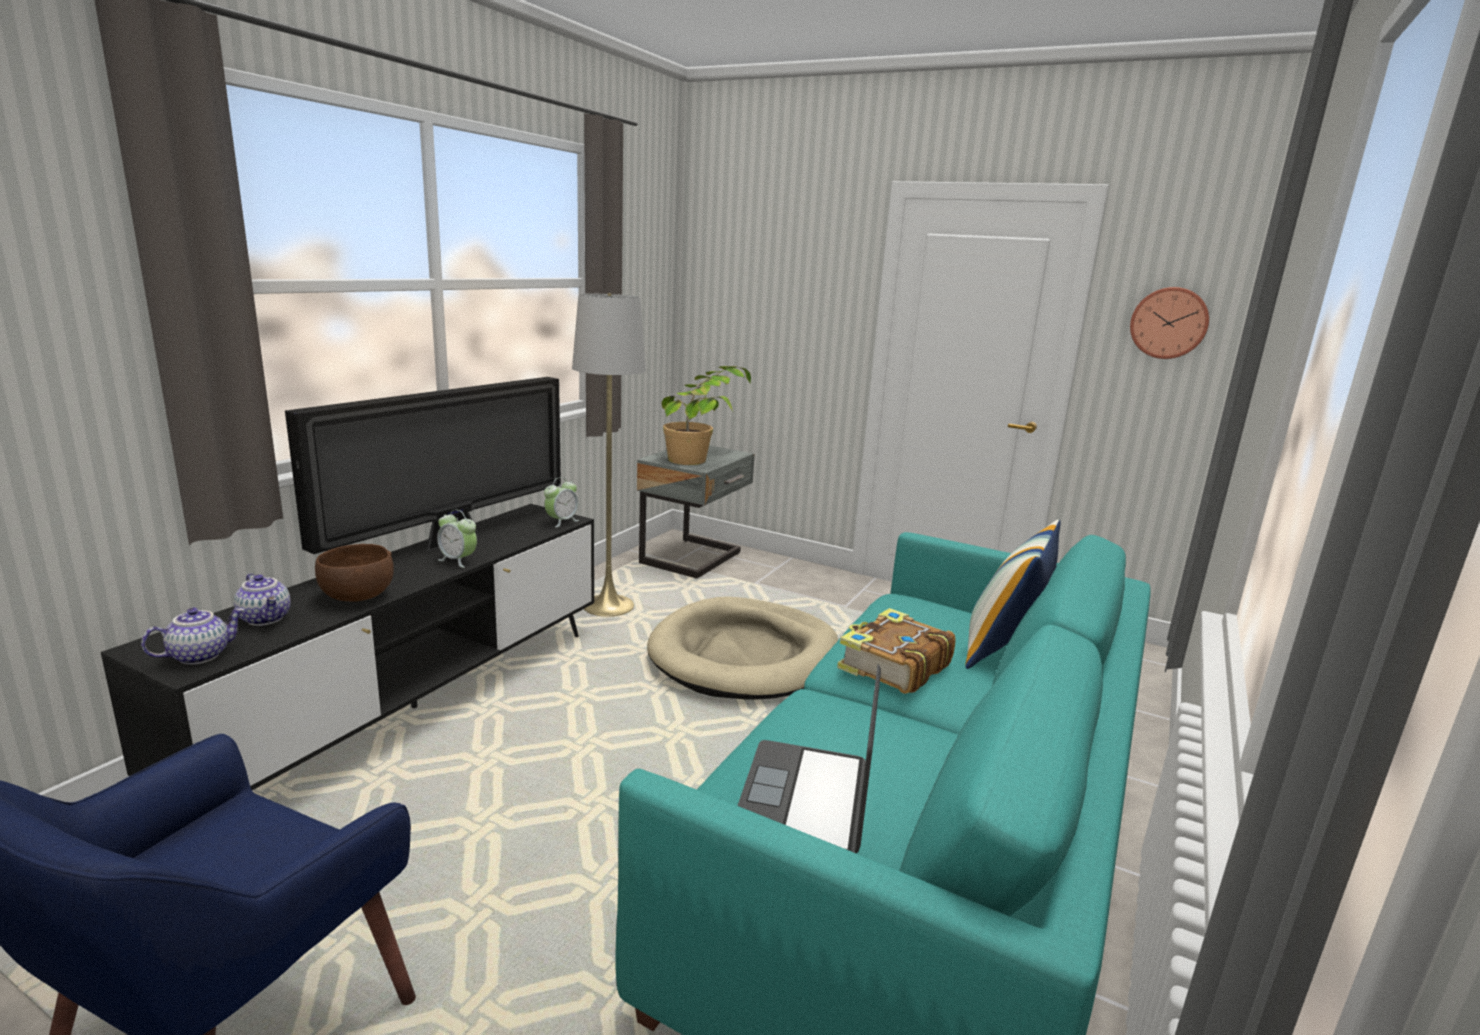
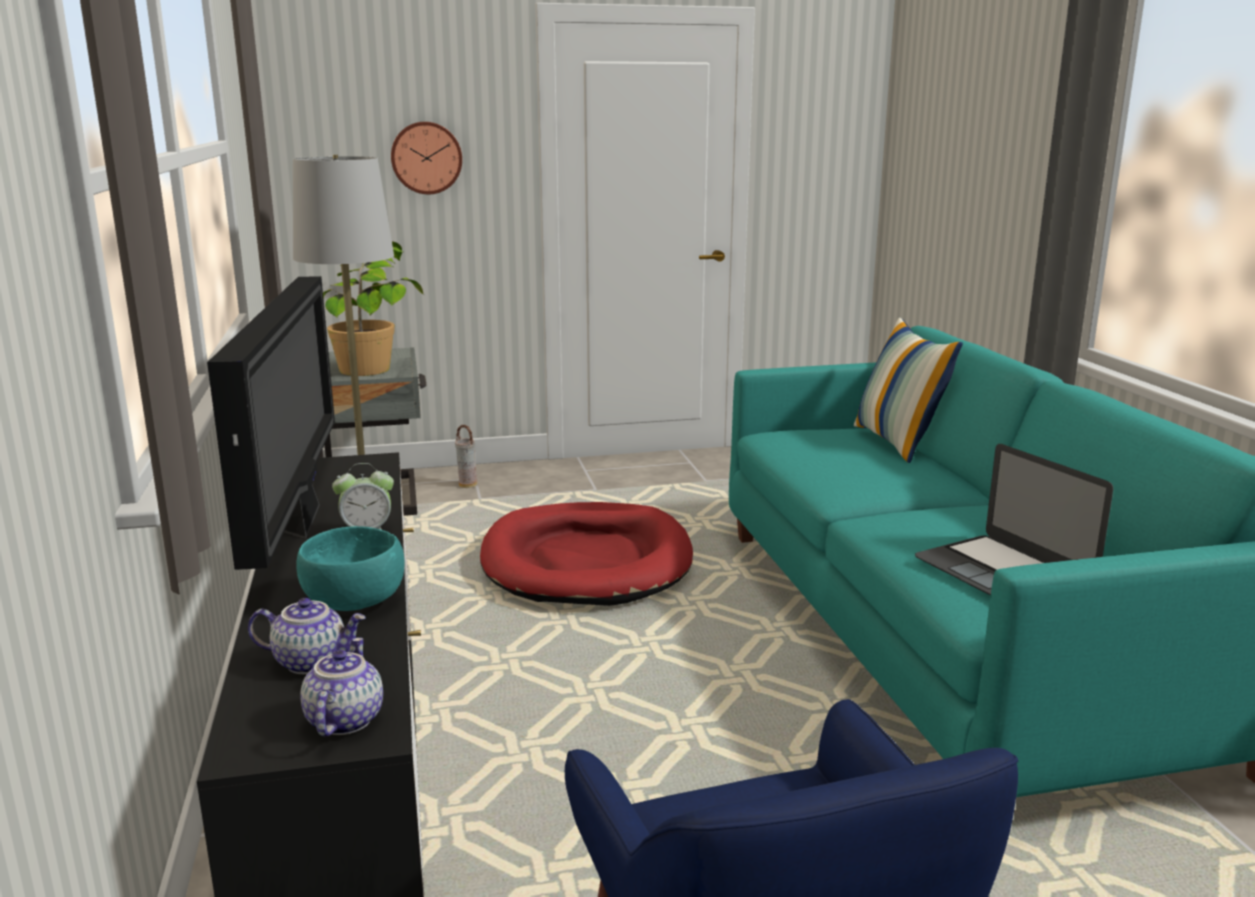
camera: 40 degrees left, 0 degrees up
(358, 596) = (355, 601): brown bowl -> turquoise bowl
(561, 521) = (373, 464): alarm clock -> none
(744, 655) = (586, 562): beige dog bed -> red dog bed
(763, 570) = (467, 485): none -> vase
(893, 666) = (870, 478): book -> none
(1169, 323) = (820, 137): wall clock -> wall clock (426, 158)

